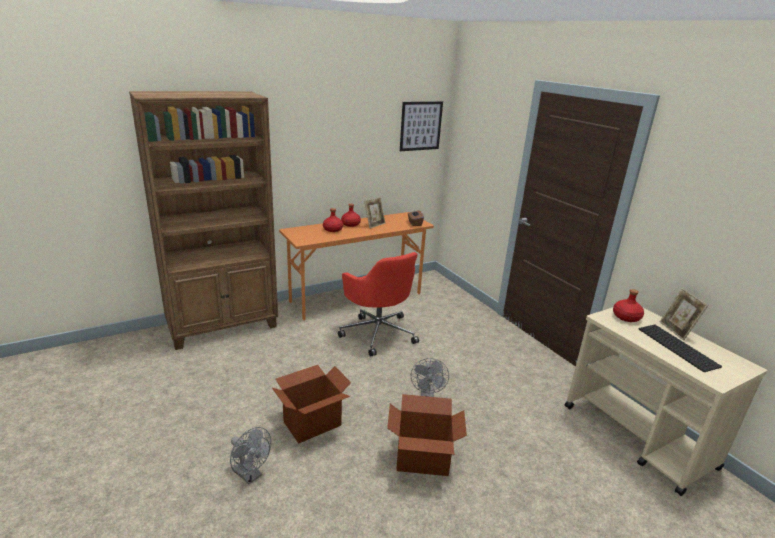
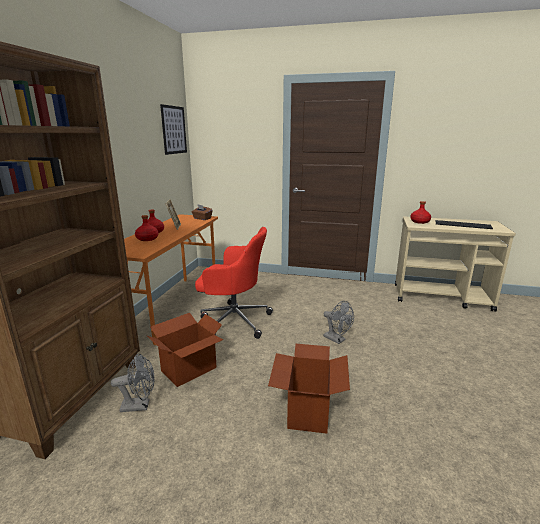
camera: 45 degrees left, 5 degrees down
(250, 475) = (344, 493): grey fan -> grey fan (140, 405)
(422, 460) = (404, 376): cardboard box -> cardboard box (189, 369)
(676, 330) = (445, 220): picture frame -> none

